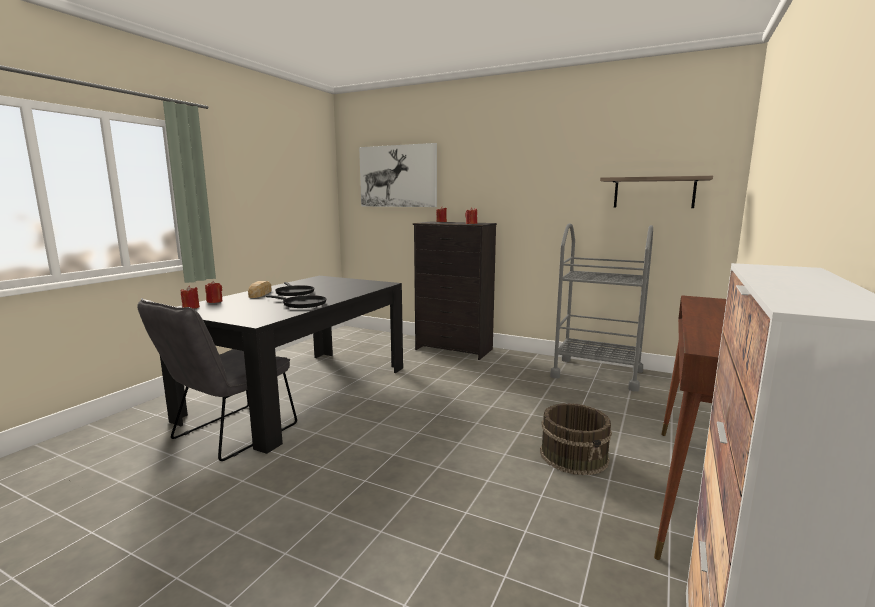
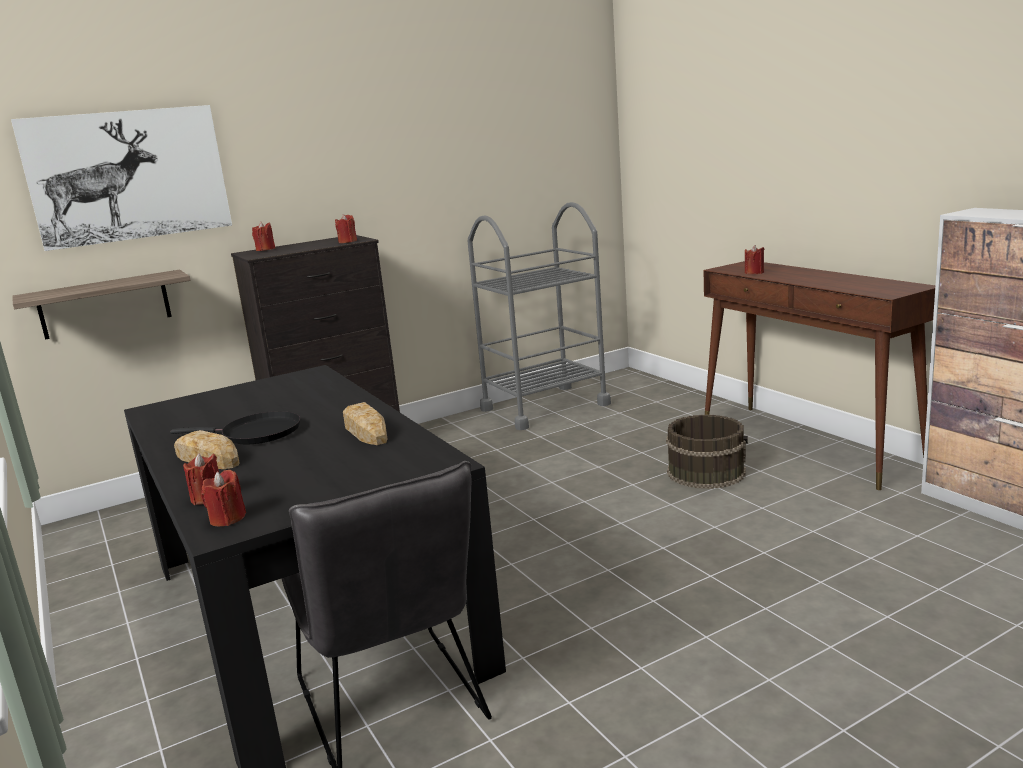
camera: 55 degrees left, 5 degrees up
(302, 304) = (366, 431): black frying pan -> bread
(654, 193) = (540, 161): shelf -> shelf (104, 304)
(699, 306) = (754, 273): none -> red candle

